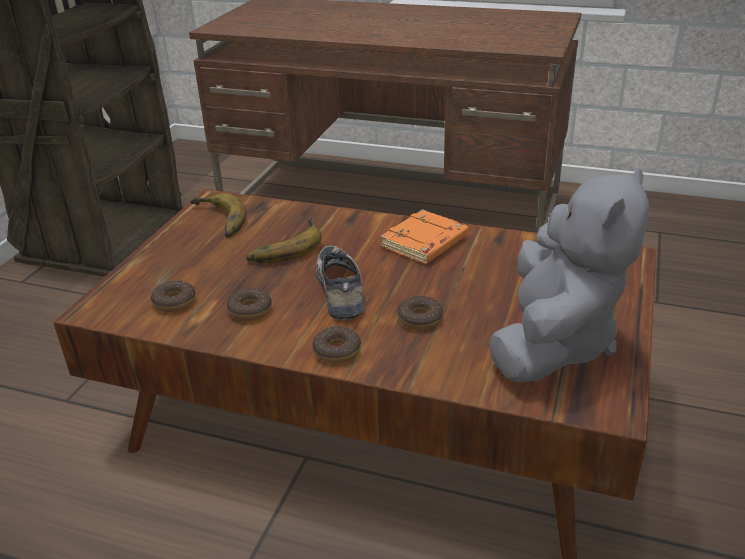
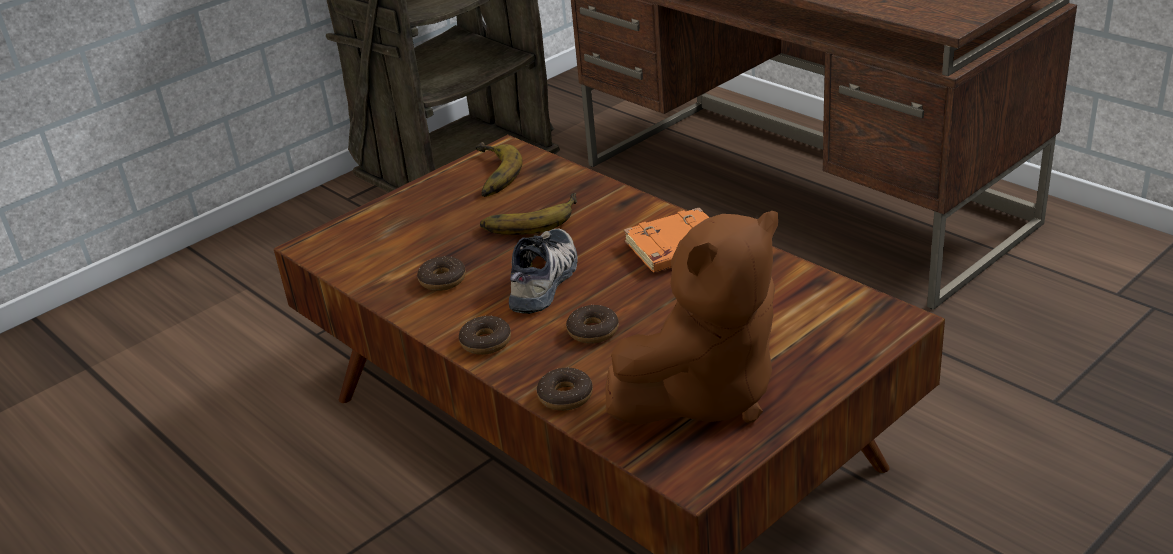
camera: 30 degrees right, 0 degrees up
(174, 302) = (384, 254): donut -> donut (565, 396)
(554, 343) = (704, 393): grey plush toy -> brown plush toy

